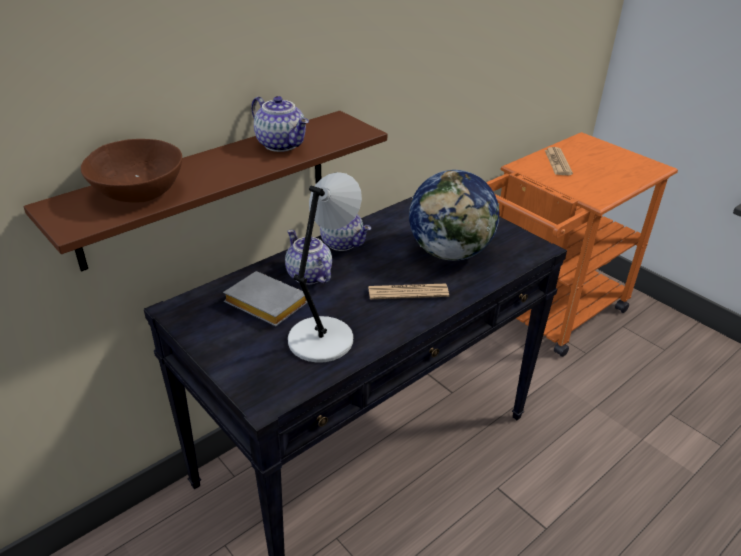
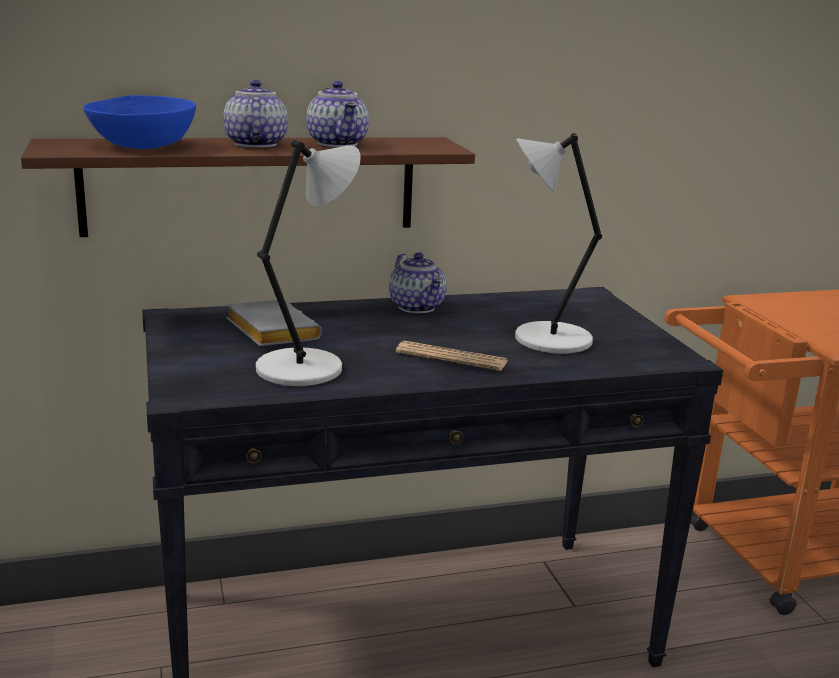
camera: 25 degrees right, 15 degrees down
(139, 193) = (143, 146): brown bowl -> blue bowl
(307, 275) = (345, 322): teapot -> teapot (254, 144)
(450, 252) = (548, 339): globe -> grey table lamp
(558, 162) = (816, 305): newspaper -> none

